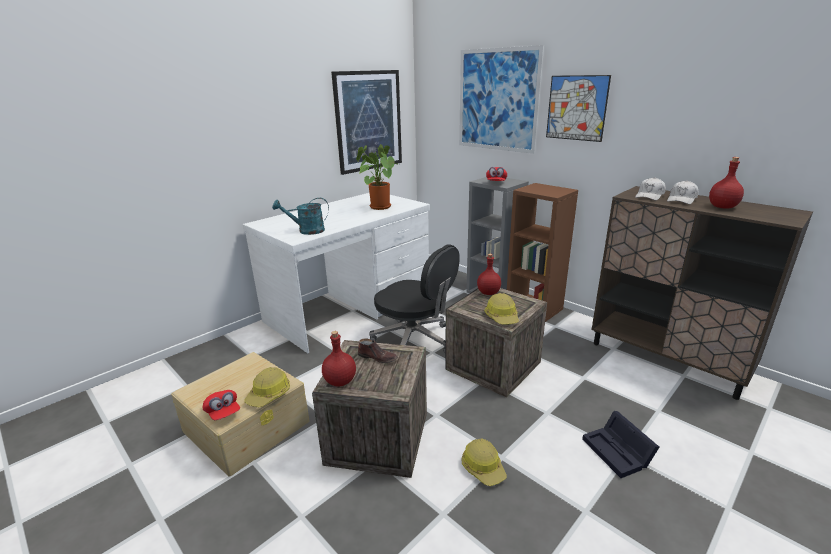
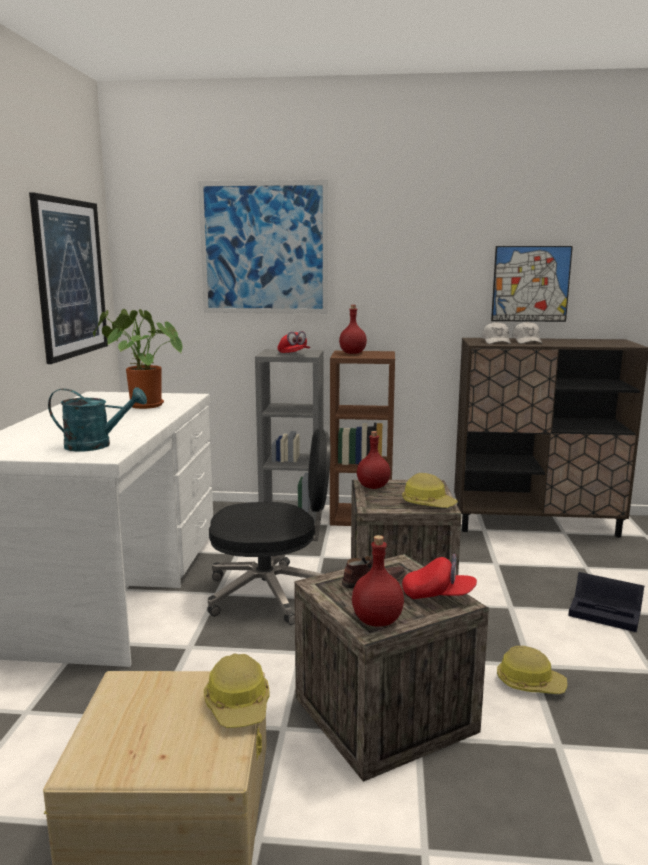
camera: 40 degrees left, 10 degrees down
(223, 412) = (203, 761): red cap -> red cap (438, 595)
(306, 231) = (96, 445): turquoise watering can -> turquoise watering can turned 135 degrees counterclockwise
(576, 108) = (379, 254): picture -> picture (530, 284)
(722, 207) = (568, 343): red bottle -> red bottle (352, 353)

